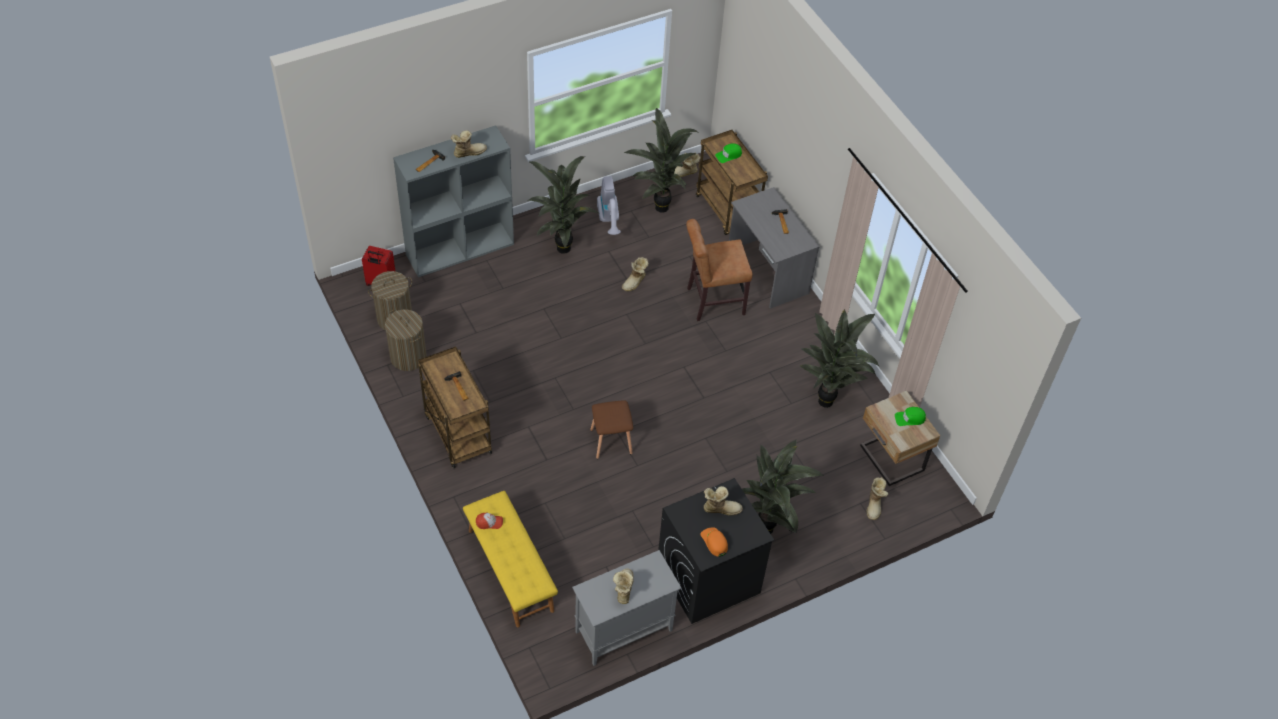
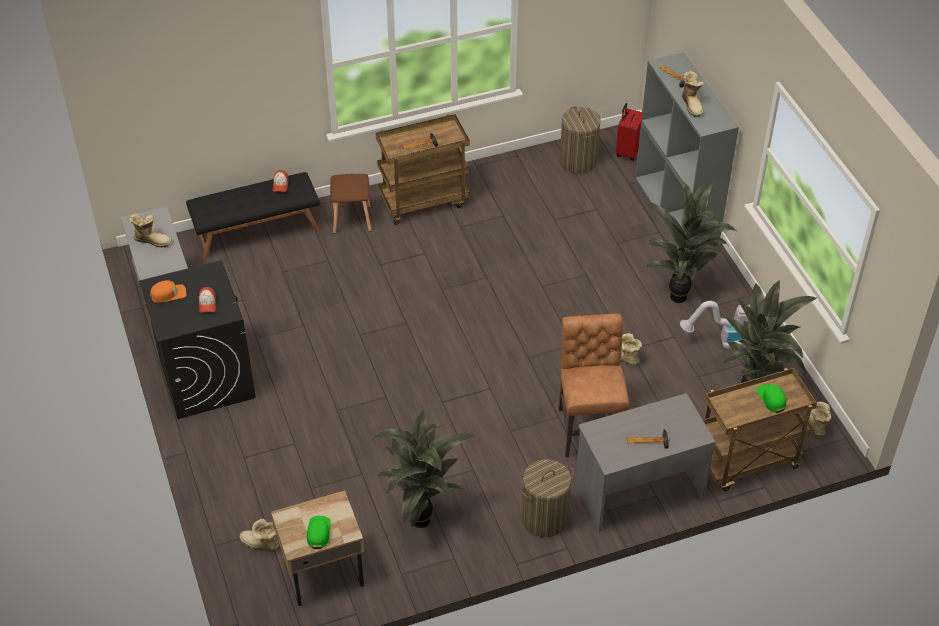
camera: 100 degrees right, 5 degrees down
(408, 357) = (526, 170): laundry basket -> laundry basket (544, 518)
(510, 570) = (257, 231): yellow bench -> black bench
(610, 441) = (395, 316): brown stool -> brown stool (352, 219)
(721, 508) = (207, 304): boot -> cap
(769, 529) = (253, 438): potted plant -> none

